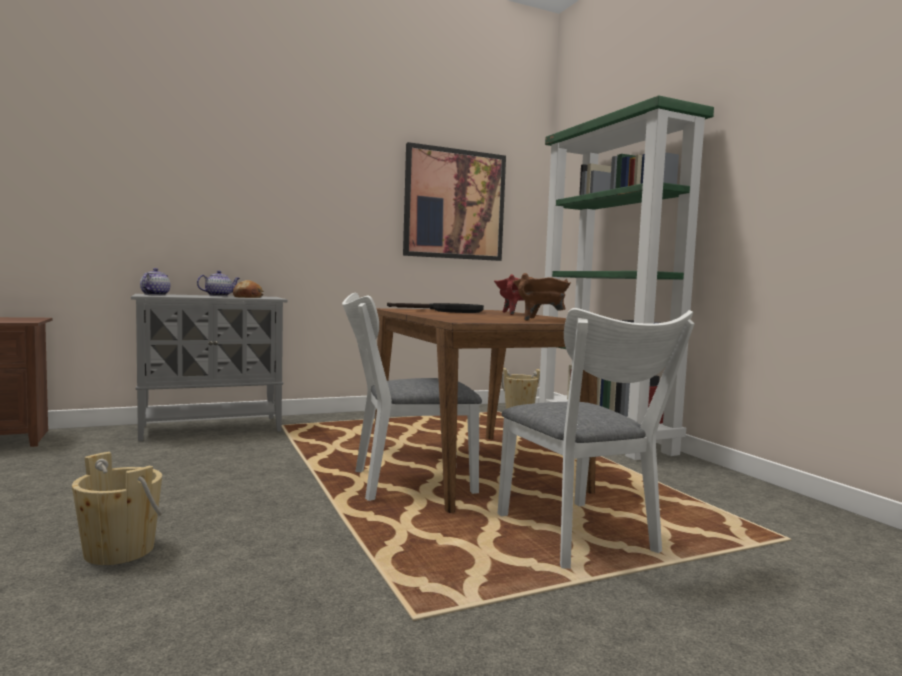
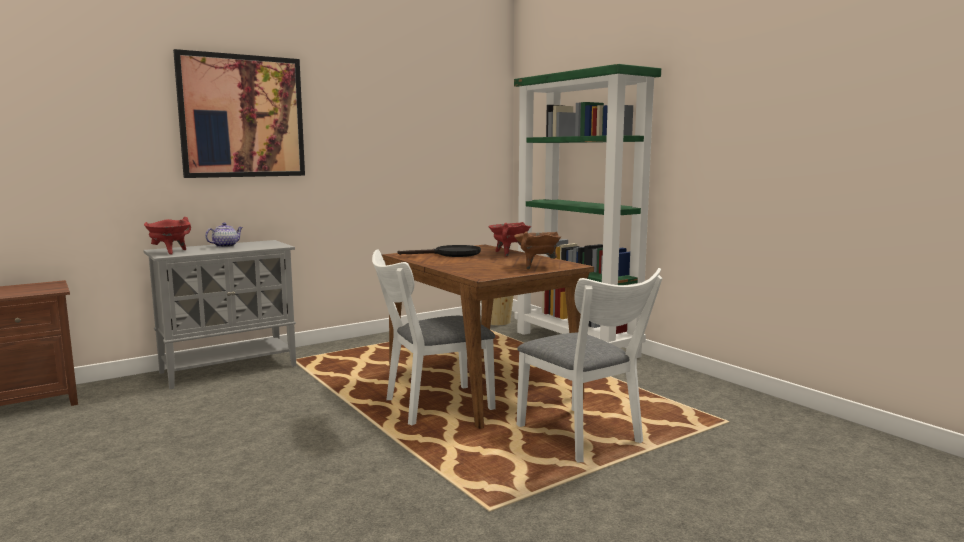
camera: 10 degrees left, 5 degrees up
(119, 550) = (238, 489): beige bucket -> none
(155, 295) = (169, 252): teapot -> red cooking pot
(248, 297) = (255, 246): bread -> none
(454, 204) = (429, 138): picture -> picture (242, 116)

